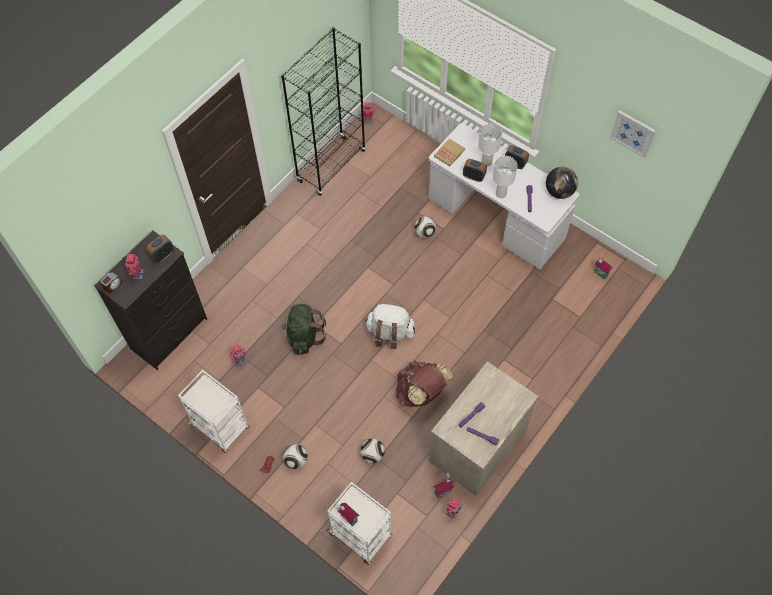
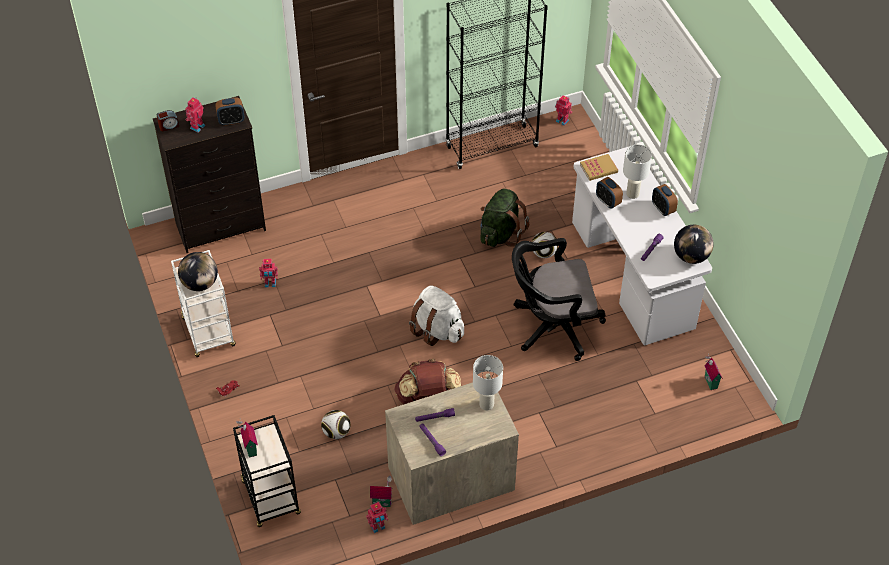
camera: 30 degrees right, 10 degrees down
(212, 401) = (200, 283): none -> globe
(296, 460) = (258, 399): football -> none
(304, 336) = (348, 291): green backpack -> green backpack (500, 233)
(361, 535) = (271, 498): white cart -> black cart
(468, 287) = (552, 326): none -> black office chair
(500, 193) = (625, 230): white table lamp -> white table lamp (487, 404)
(632, 133) = (767, 202): picture -> none

